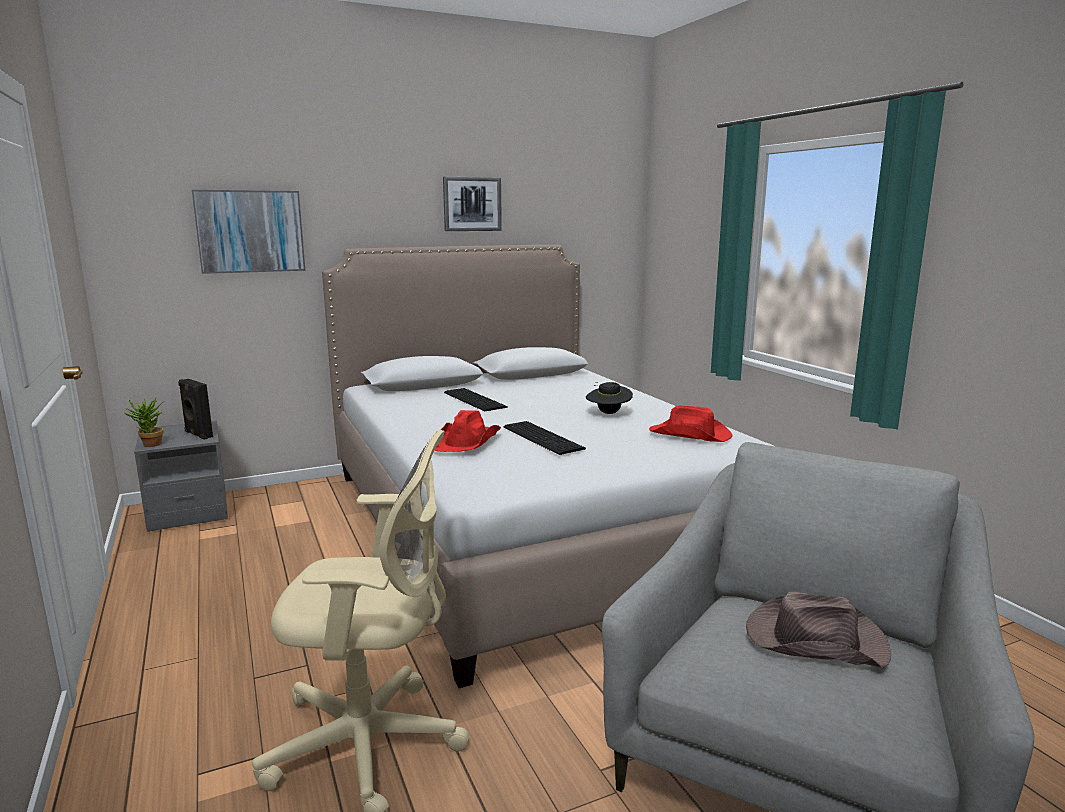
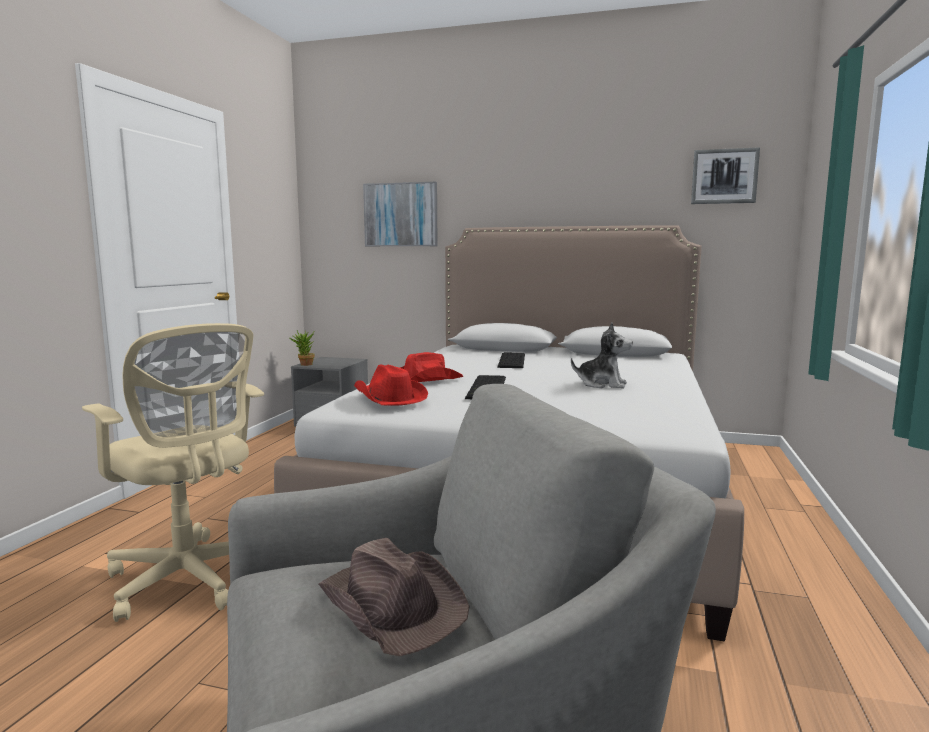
camera: 40 degrees right, 5 degrees down
(198, 435) = (339, 364): black speaker -> none
(472, 204) = (587, 187): picture -> picture (724, 176)
(608, 413) = (602, 384): black hat -> plush toy
(690, 435) = (637, 411): red hat -> red hat (389, 398)

